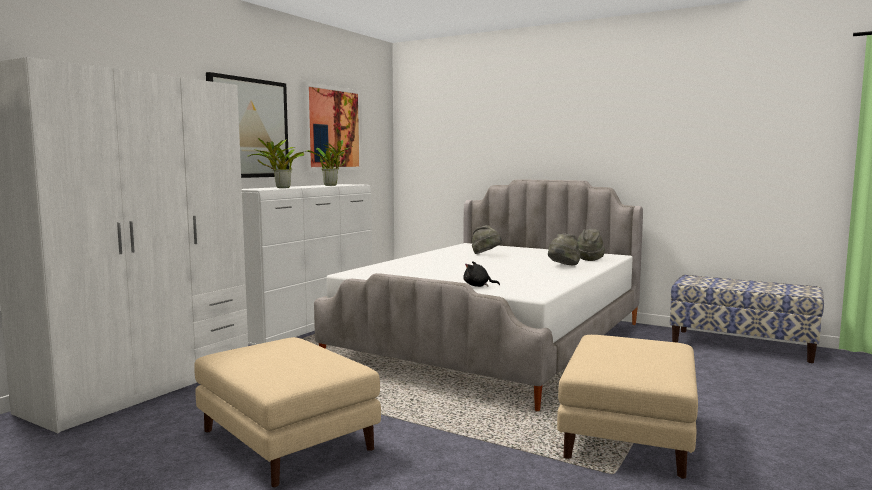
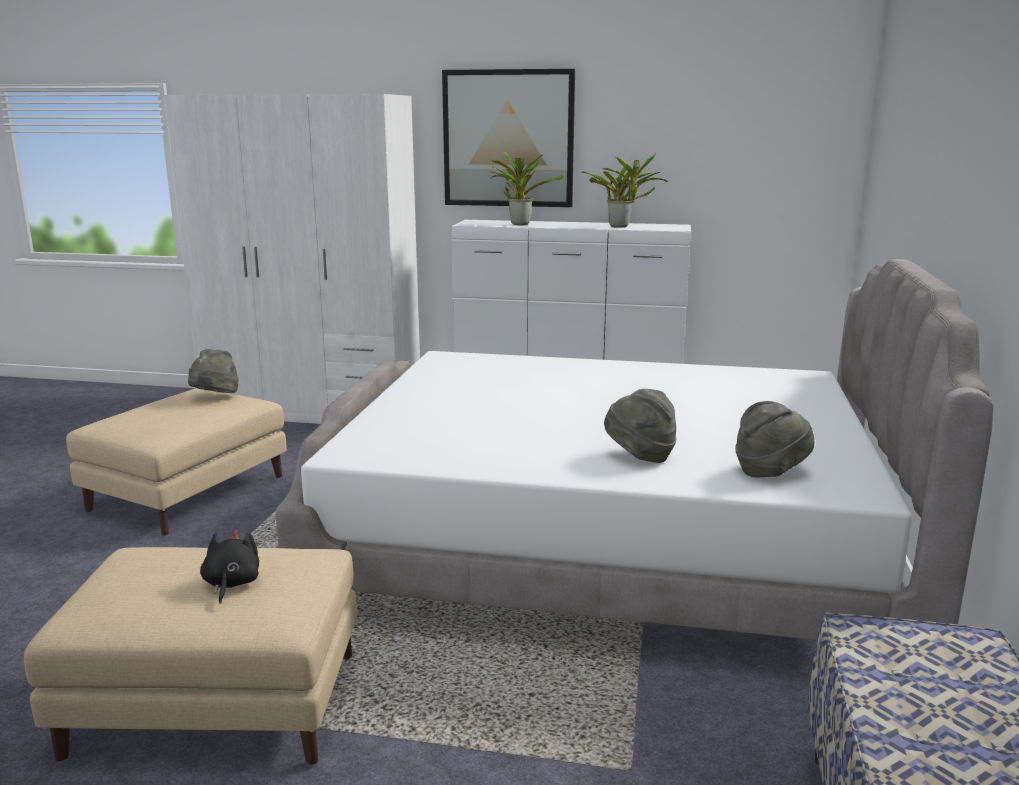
camera: 70 degrees right, 10 degrees up
(332, 129) = (683, 132): picture -> none
(478, 286) = (396, 420): black plush toy -> black plush toy (231, 584)
(486, 254) = (705, 396): grey hat -> grey hat (215, 397)

